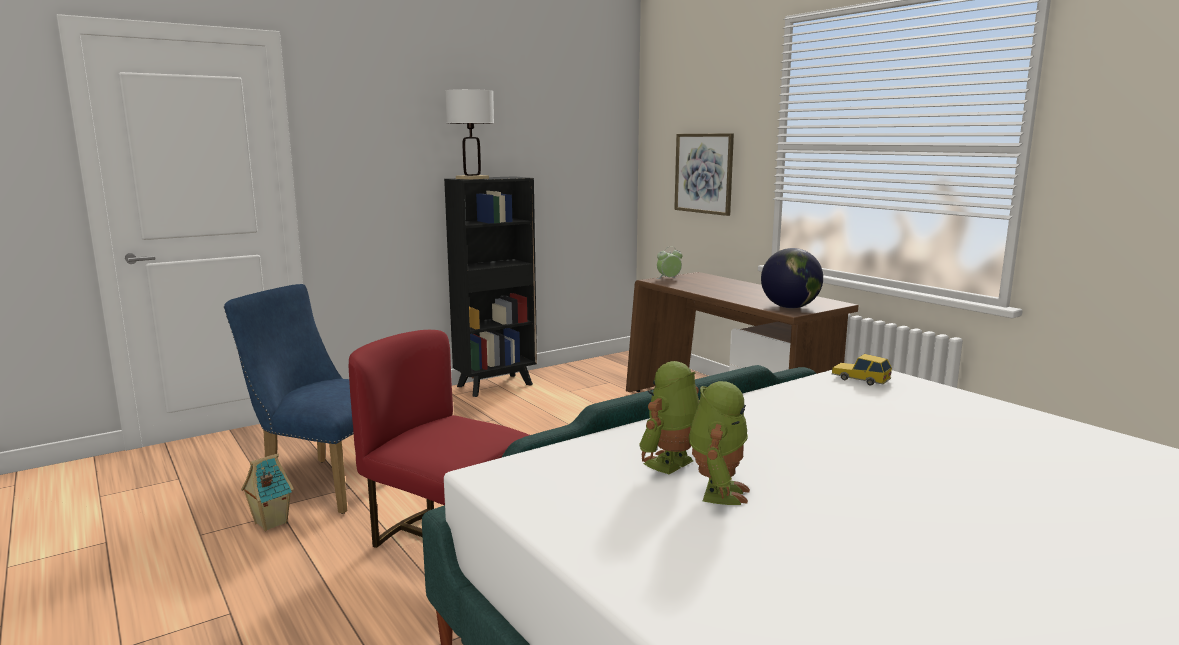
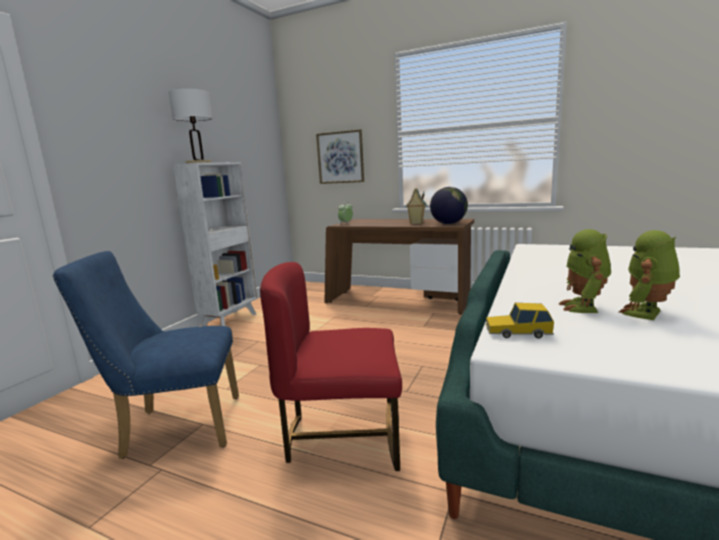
camera: 30 degrees left, 0 degrees up
(270, 523) = (159, 483): toy house -> toy house (416, 223)
(496, 385) = (231, 320): black bookcase -> white bookcase
(717, 492) = (646, 313): toy robot -> toy robot turned 120 degrees counterclockwise
(860, 379) = (540, 250): toy car -> toy car (517, 332)

